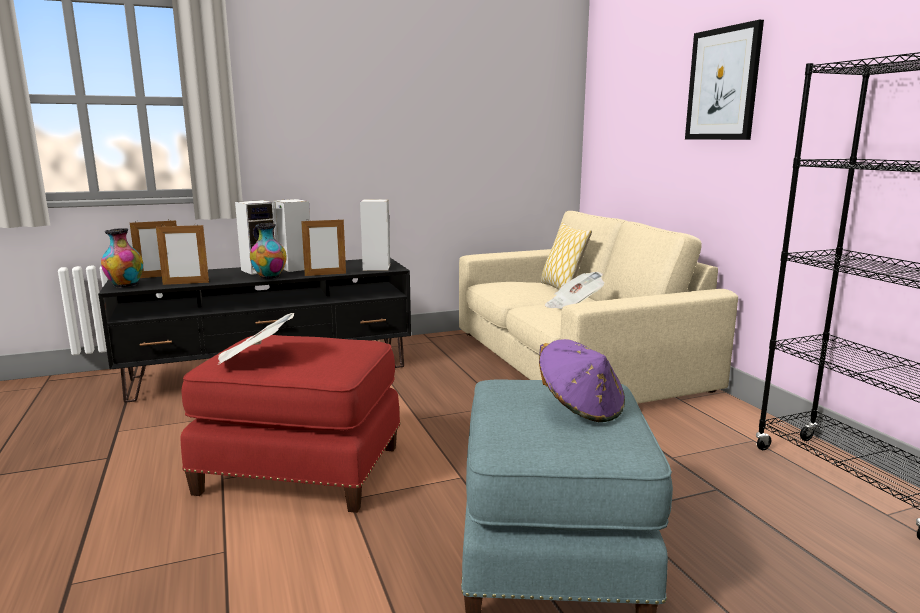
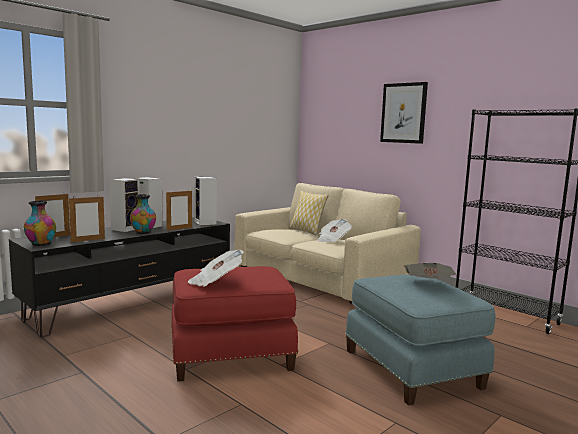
camera: 25 degrees left, 5 degrees down
(580, 408) = (428, 284): purple hat -> newspaper

